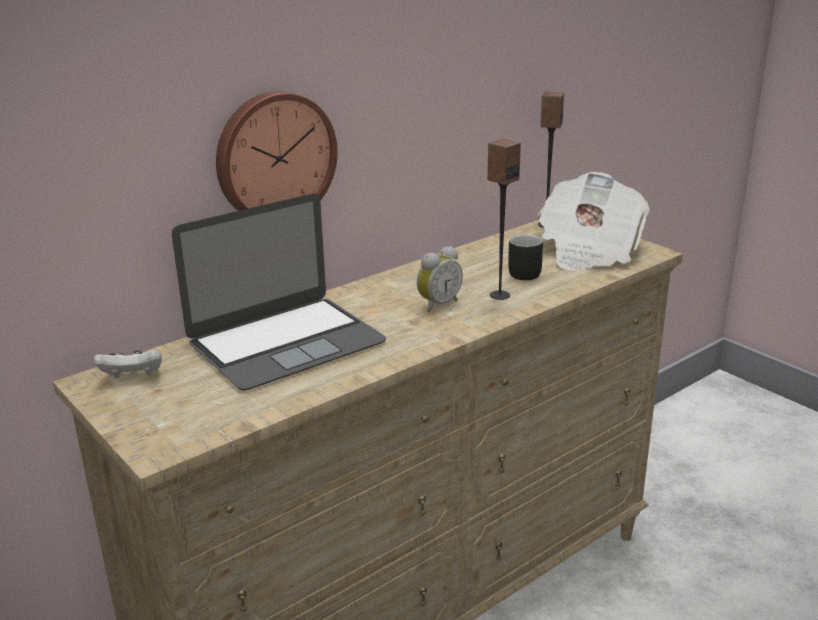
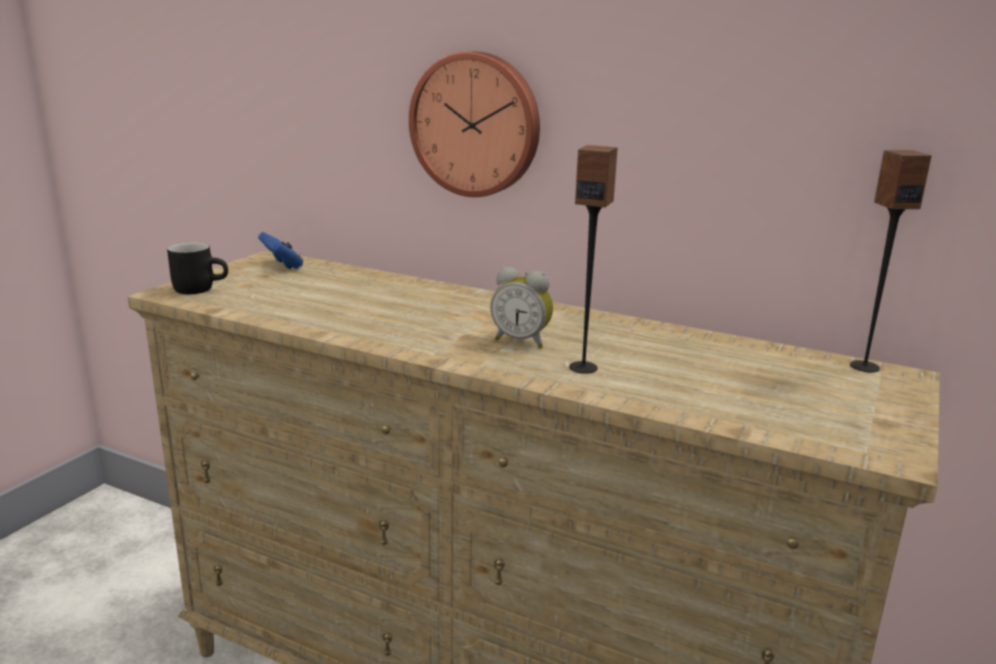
camera: 65 degrees right, 5 degrees down
(133, 377) = (283, 266): white game controller -> blue game controller
(286, 342) = (377, 297): laptop -> none
(523, 272) = (673, 372): black mug -> black mug (201, 288)
(588, 250) = (815, 405): newspaper -> none

